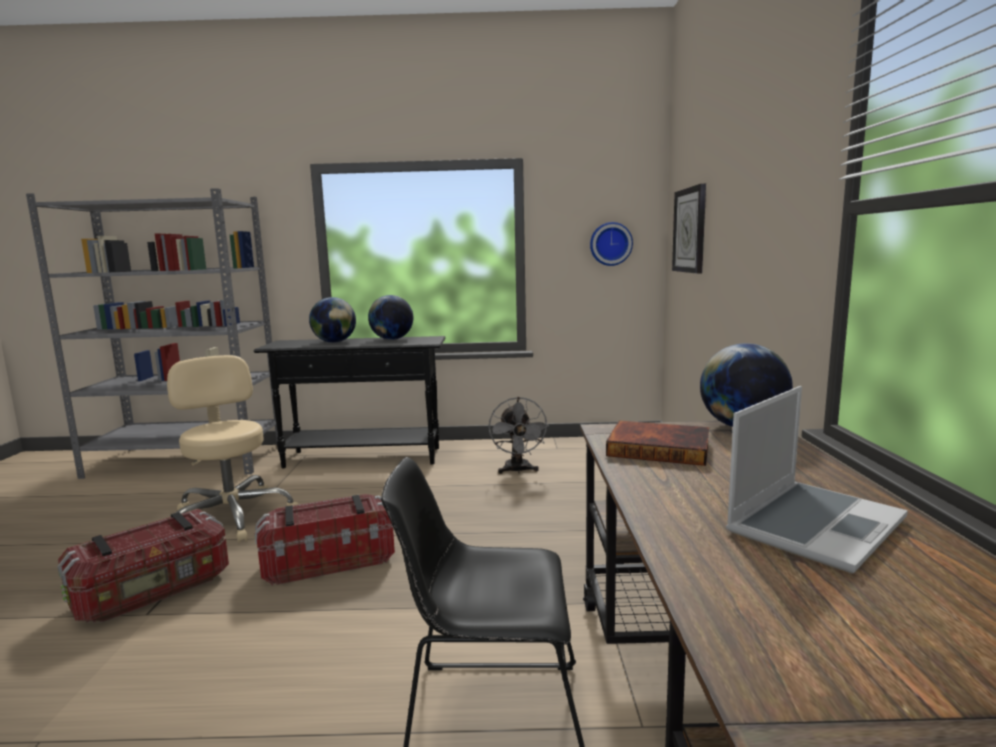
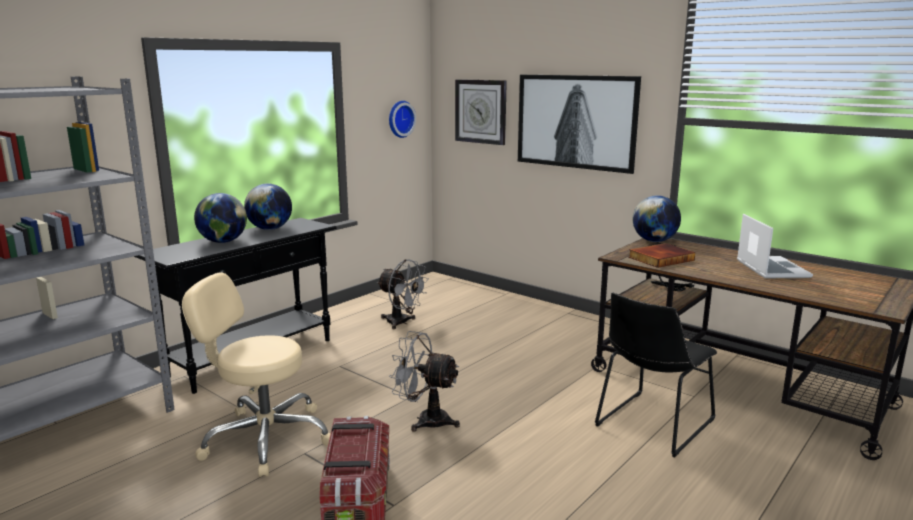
camera: 50 degrees left, 5 degrees up
(328, 561) = (425, 420): storage box -> grey fan
(750, 231) = (576, 121): none -> picture

